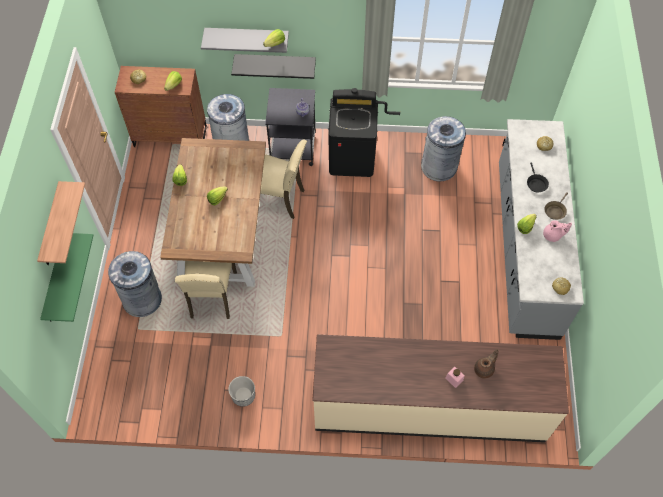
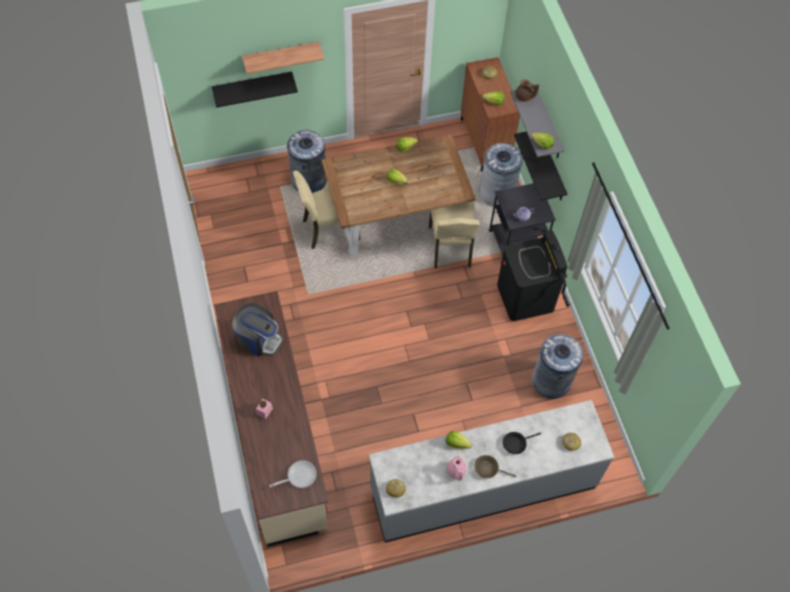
camera: 70 degrees right, 0 degrees up
(55, 280) = (253, 86): green shelf -> black shelf
(243, 396) = (242, 282): planter -> none
(369, 365) = (259, 339): none -> coffee machine
(484, 369) = (282, 435): brown teapot -> brown teapot (524, 97)
(531, 365) = (299, 476): none -> frying pan

